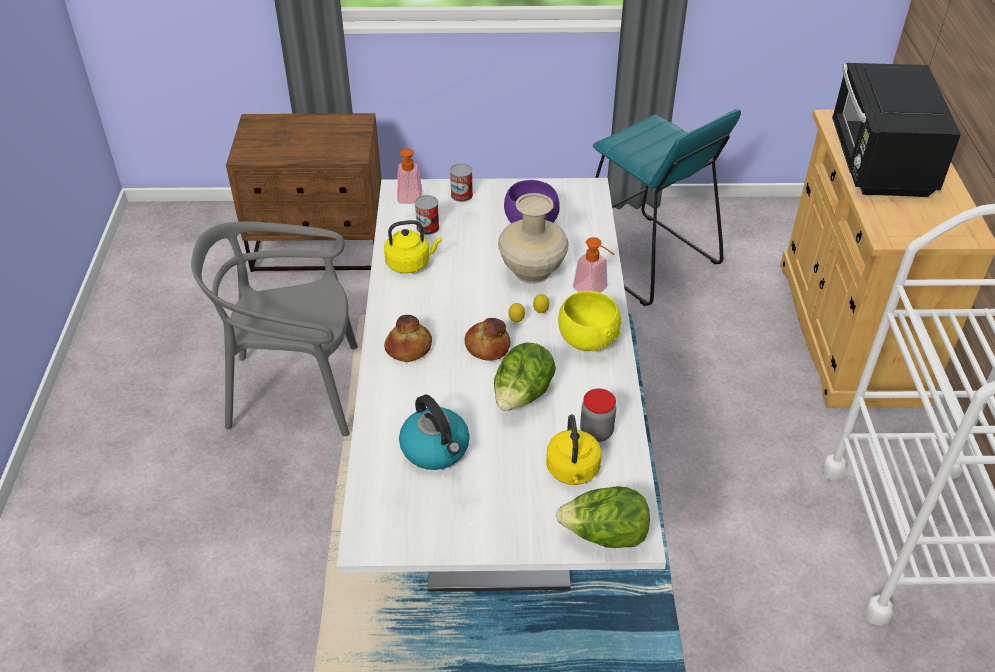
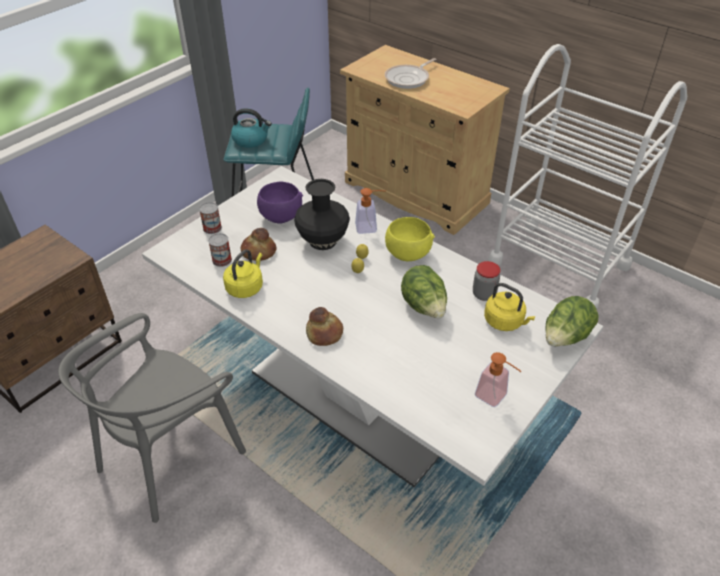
camera: 50 degrees left, 0 degrees up
(409, 200) = (183, 253): soap dispenser -> soap dispenser (495, 398)
(436, 449) = (429, 371): kettle -> kettle (251, 140)
(487, 346) = (364, 297): bread -> bread (258, 252)
(533, 272) = (323, 240): beige vase -> black vase
(879, 164) = (409, 79): black microwave -> frying pan

